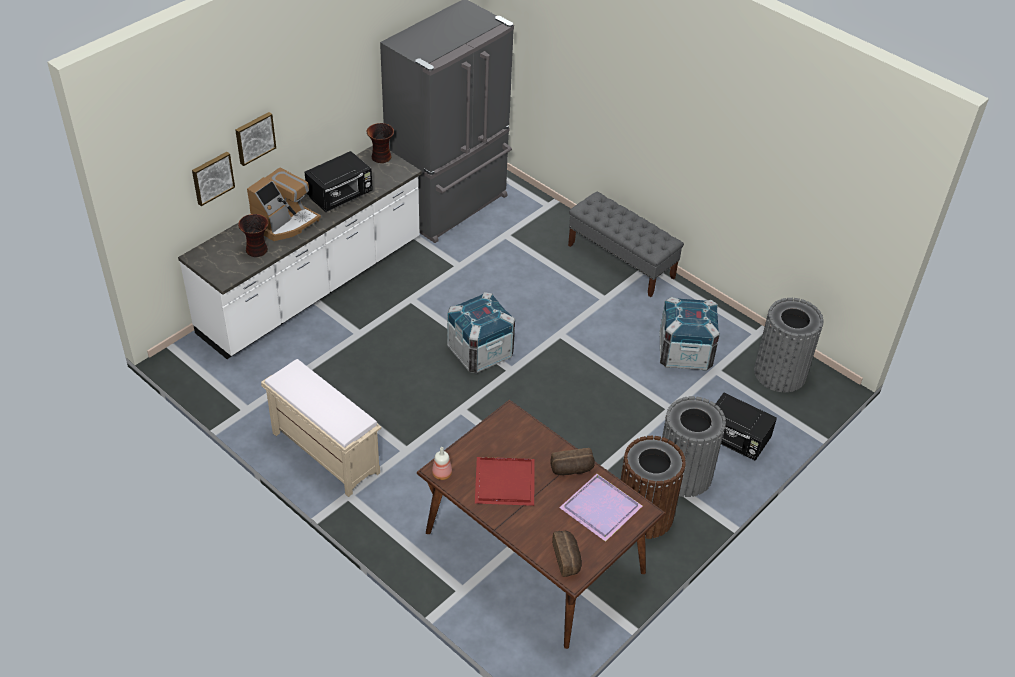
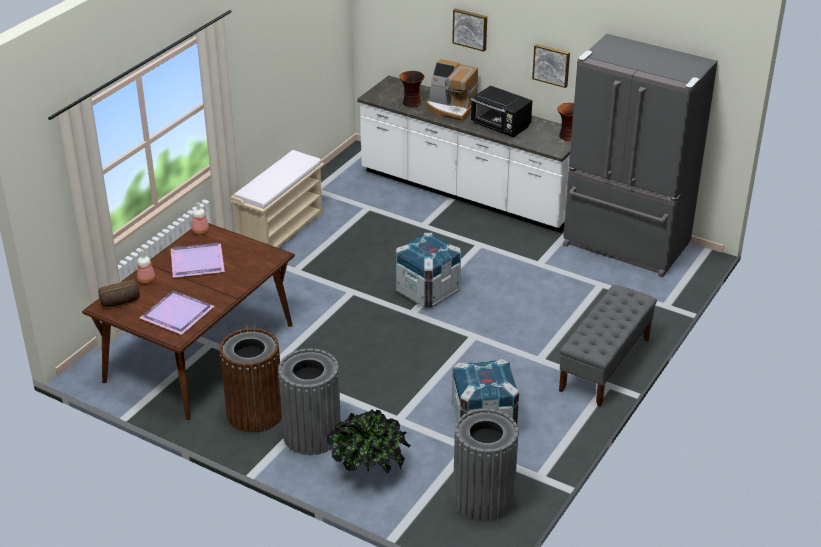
camera: 80 degrees right, 10 degrees down
(212, 177) = (429, 33): picture -> picture (551, 65)
(503, 483) = (196, 261): red tray -> purple tray
(528, 531) = (147, 280): none -> bottle
(572, 469) = (218, 294): bread -> none
(736, 440) = (369, 469): black microwave -> potted plant

